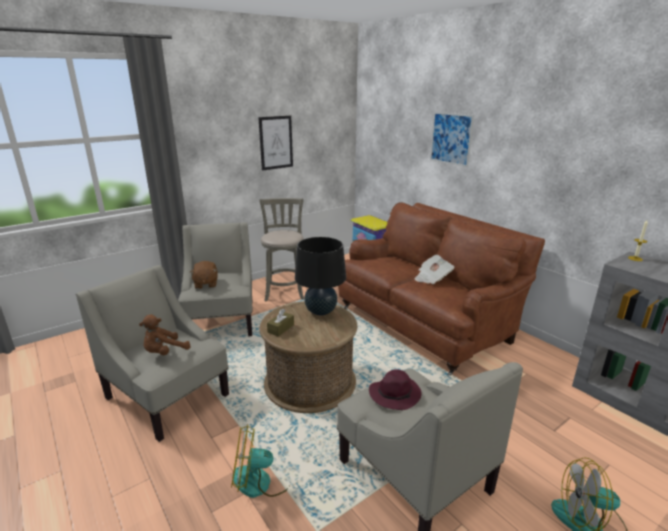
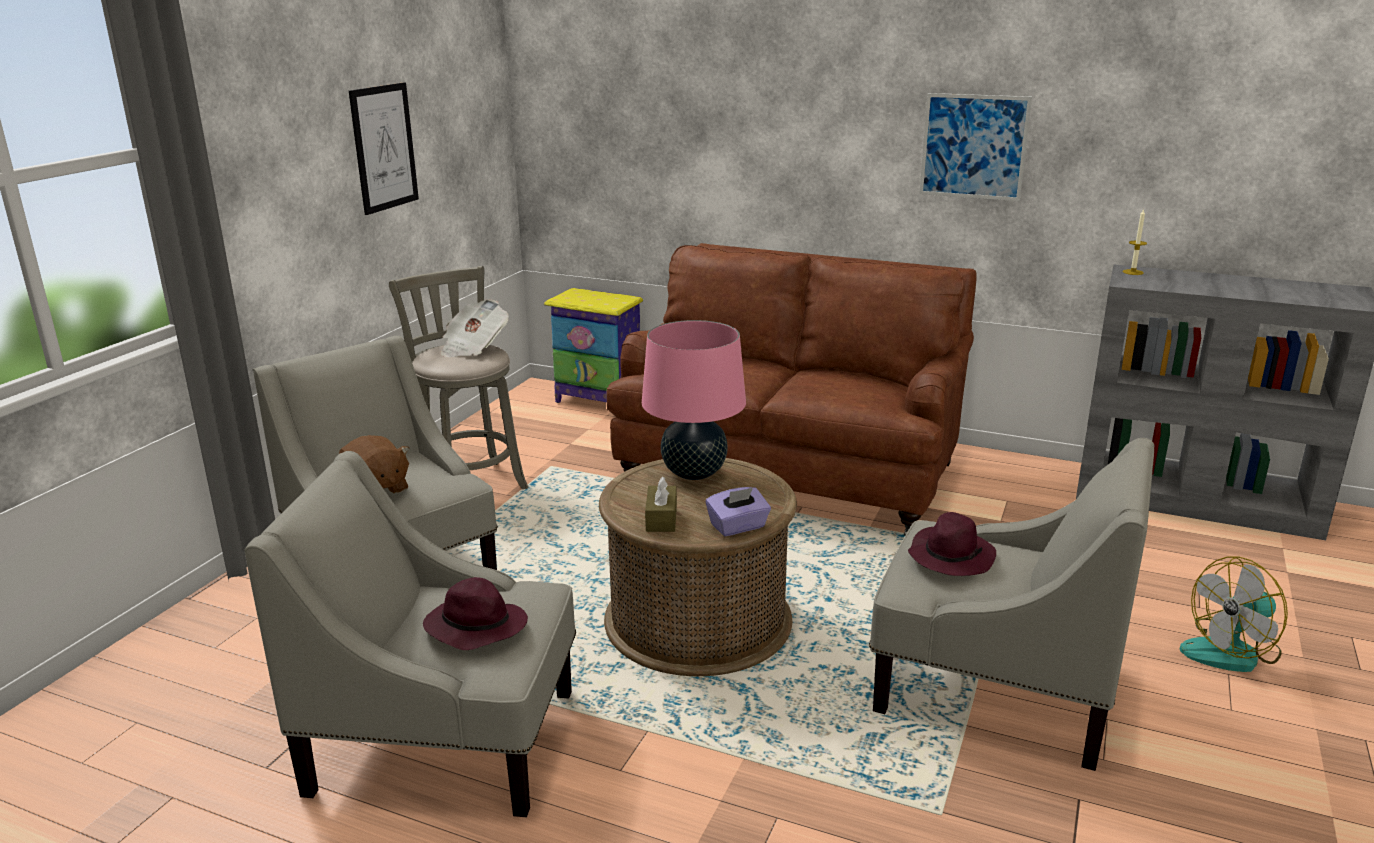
camera: 30 degrees left, 0 degrees up
(164, 352) = (474, 627): brown plush toy -> purple hat
(261, 481) = (783, 791): fan -> none
(307, 343) = (738, 527): none -> purple tissue box
(320, 311) = (694, 473): black table lamp -> pink table lamp
(432, 278) = (818, 374): newspaper -> newspaper (473, 347)
(451, 138) = (761, 109): picture -> picture (973, 146)

